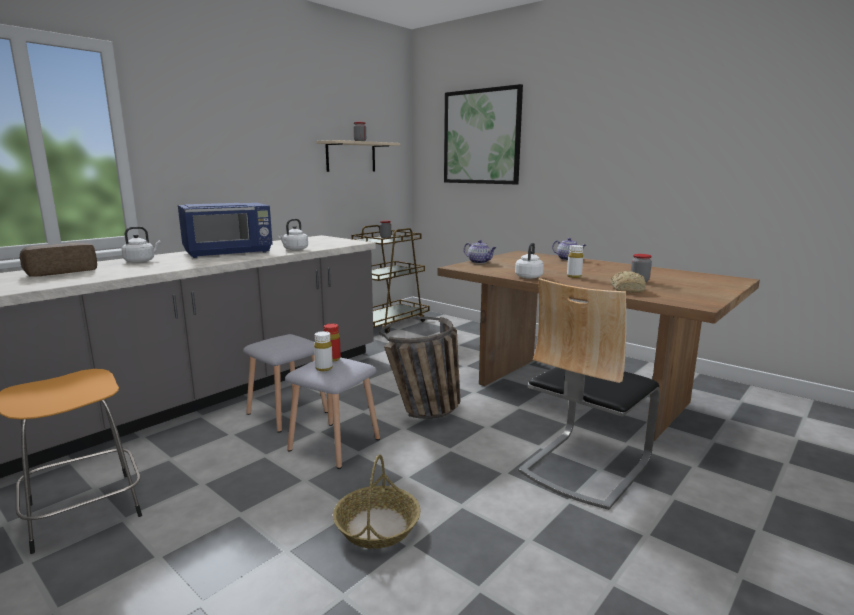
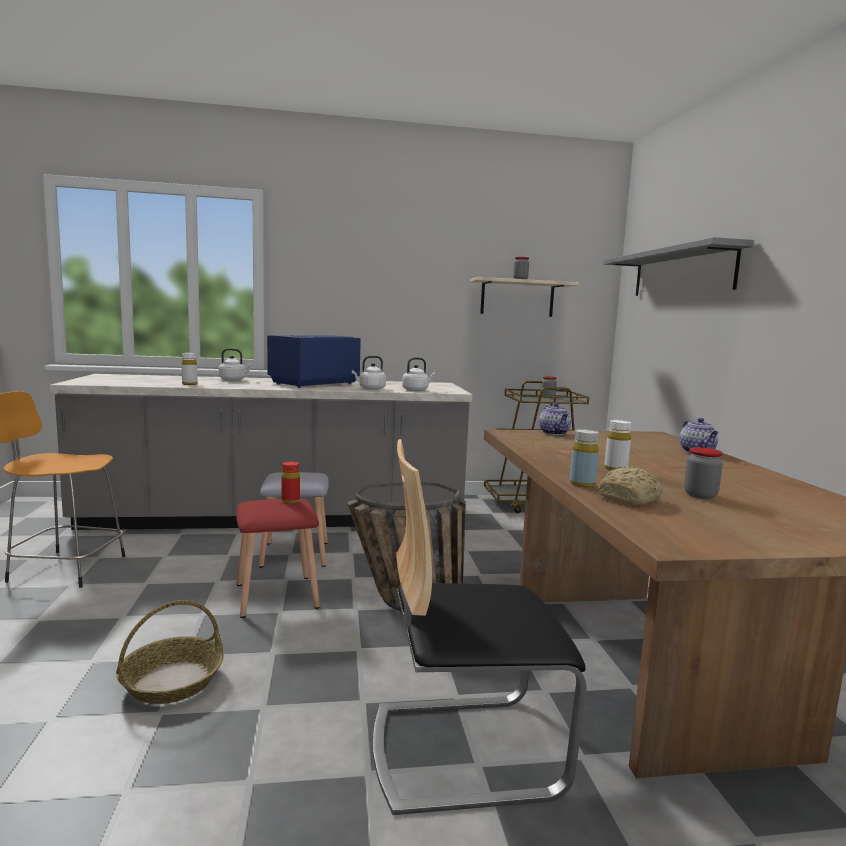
camera: 40 degrees right, 5 degrees down
(61, 272) = (165, 379): bread -> none
(229, 252) = (313, 383): blue microwave -> blue microwave turned 120 degrees clockwise
(324, 368) = (264, 506): white bottle -> white bottle (189, 384)
(336, 444) = (277, 596): grey stool -> red stool
(481, 137) = (681, 272): picture -> grey shelf
(529, 277) = (551, 456): white kettle -> white kettle (416, 390)
(591, 288) = (582, 484): none -> yellow bottle

